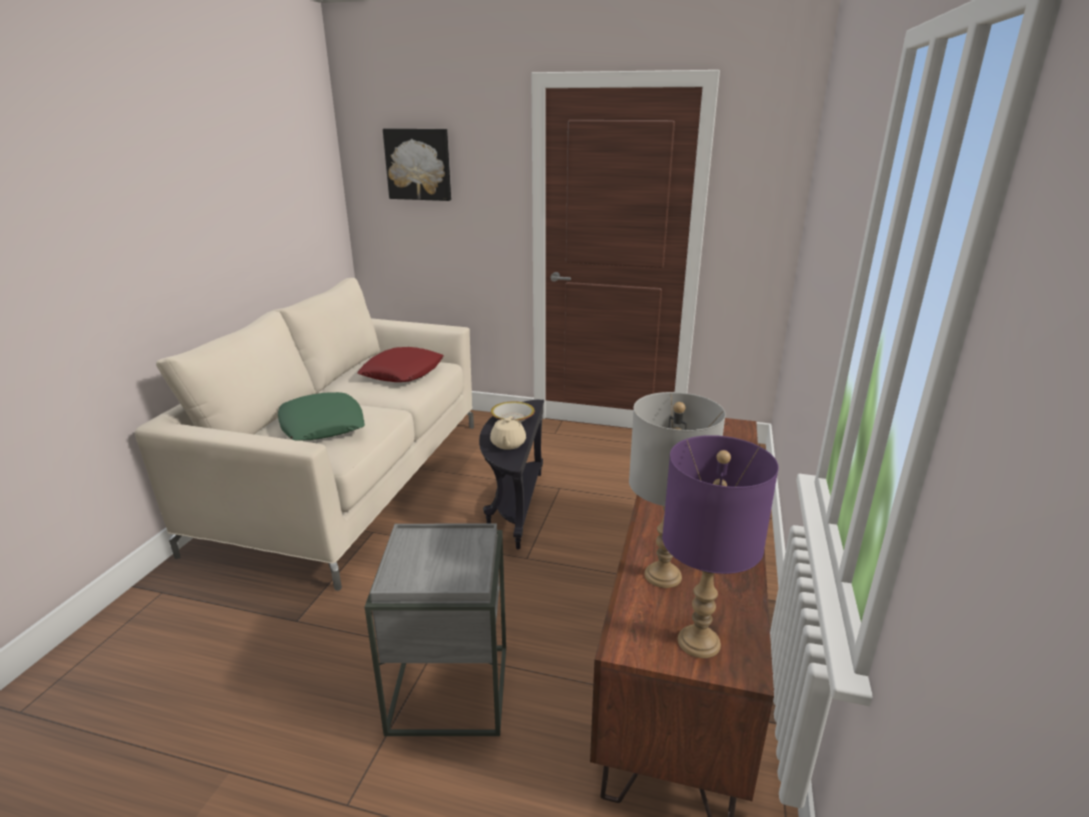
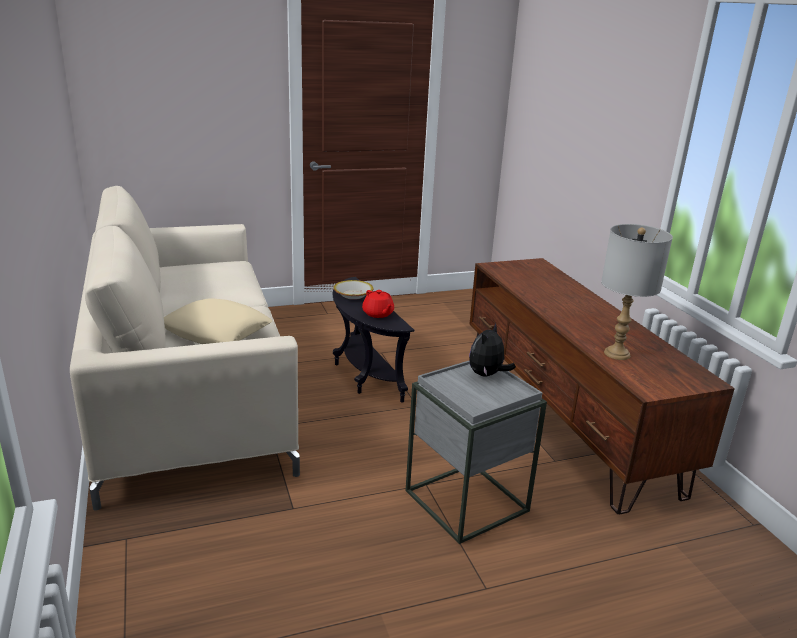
camera: 35 degrees left, 0 degrees up
(322, 425) = (216, 331): green pillow -> beige pillow
(402, 372) = (214, 275): red pillow -> none
(419, 164) = (166, 61): picture -> none
(467, 548) = (487, 375): none -> plush toy
(508, 444) = (378, 314): beige teapot -> red teapot
(699, 642) = (677, 377): purple table lamp -> none

